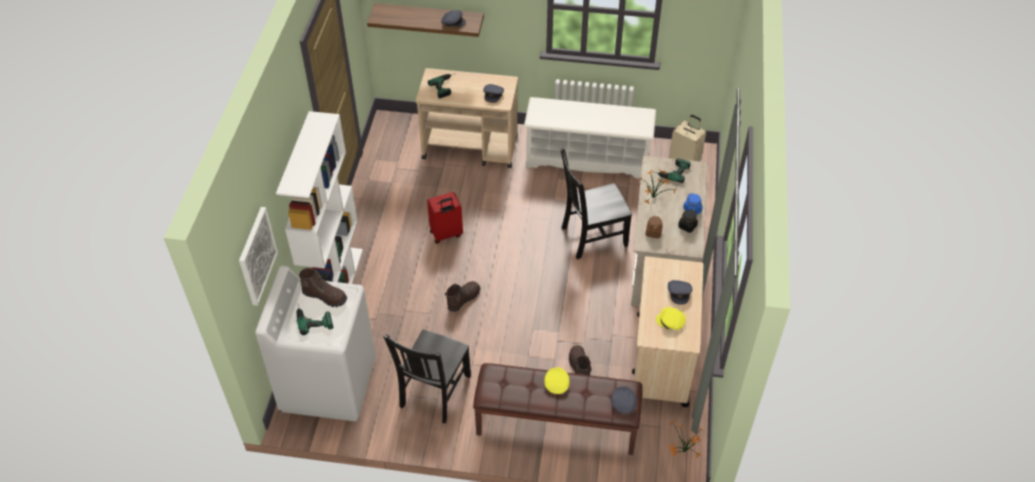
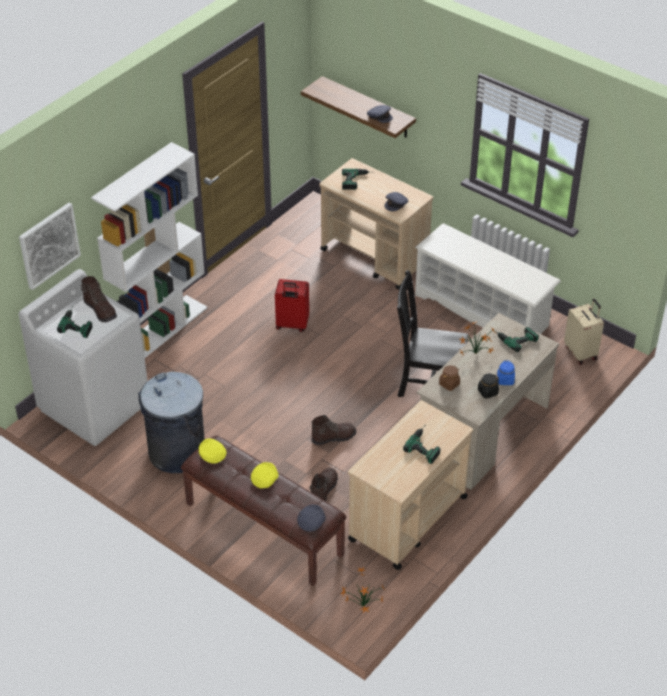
camera: 30 degrees right, 5 degrees down
(434, 393) = (177, 453): black chair -> grey trash can
(463, 299) = (263, 386): brown boot -> brown boot (333, 437)
(670, 322) = (396, 465): yellow cap -> yellow cap (211, 455)
(679, 293) = (426, 445): grey cap -> power drill

